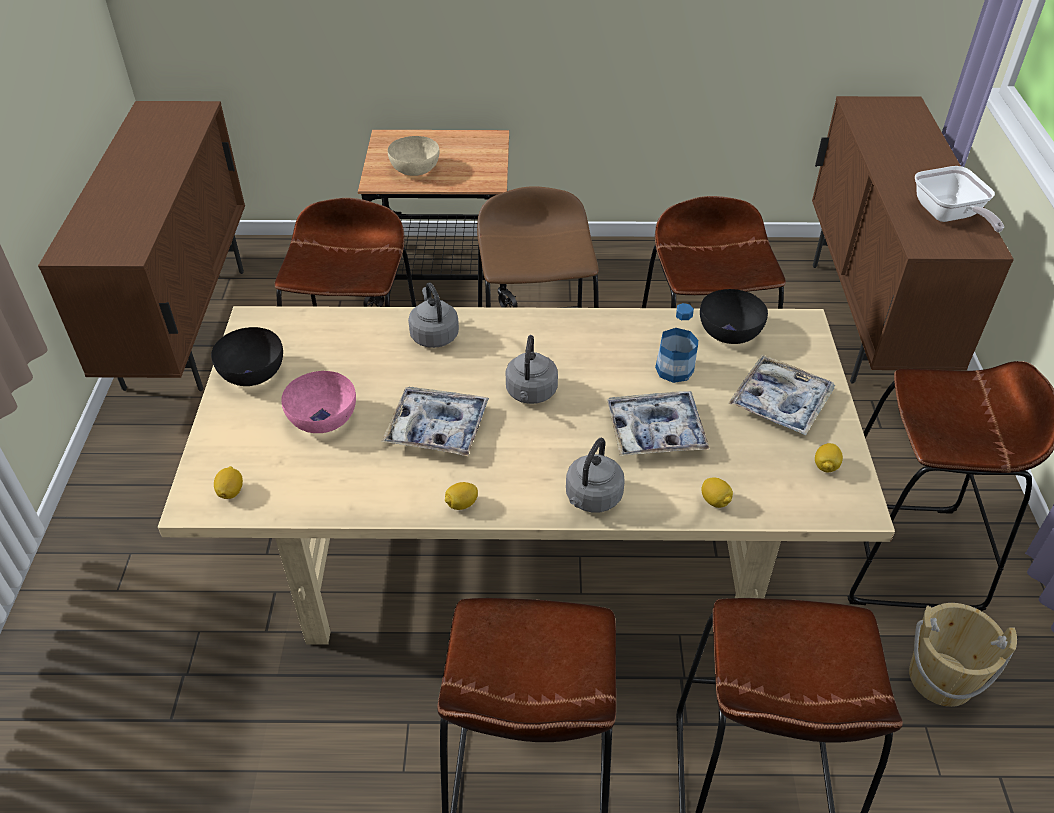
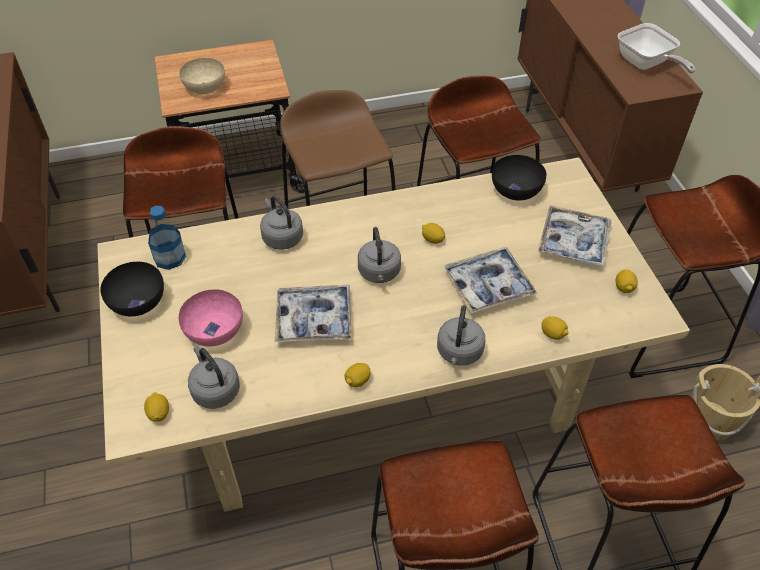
camera: 15 degrees left, 5 degrees up
(299, 480) = (215, 389): none -> grey kettle
(607, 369) = (432, 240): none -> lemon
(674, 369) = (484, 230): bottle -> bottle (169, 257)

